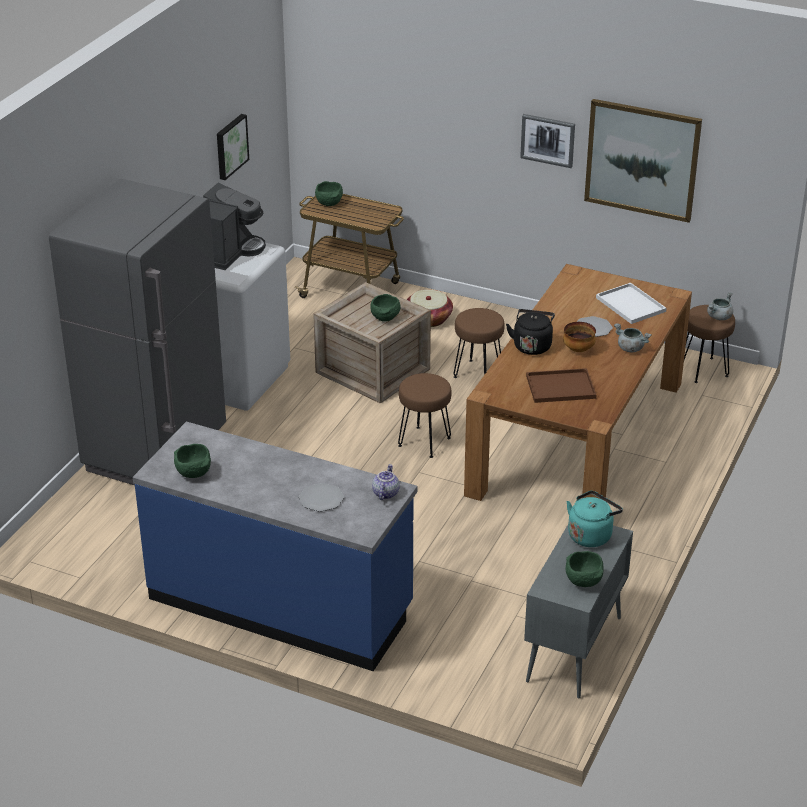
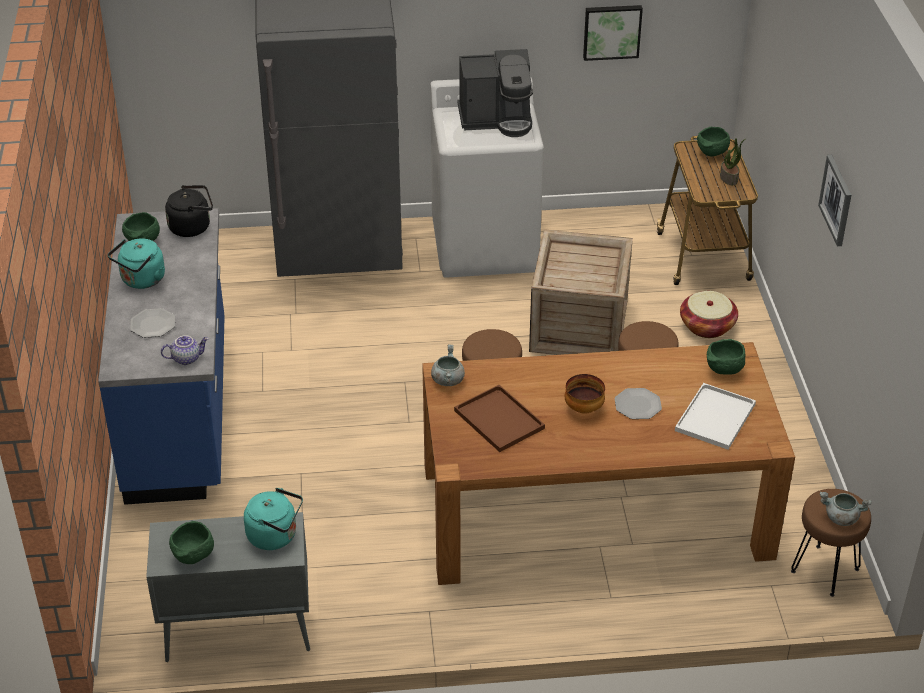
camera: 60 degrees right, 5 degrees up
(251, 489) = (141, 281): none -> turquoise kettle
(367, 208) = (729, 178): none -> potted plant
(385, 319) = (587, 277): green bowl -> green bowl (724, 370)
(532, 345) = (560, 373): black kettle -> black kettle (192, 227)
(630, 348) = (622, 446): grey cooking pot -> grey cooking pot (447, 380)
(642, 160) = (874, 279): picture -> none

